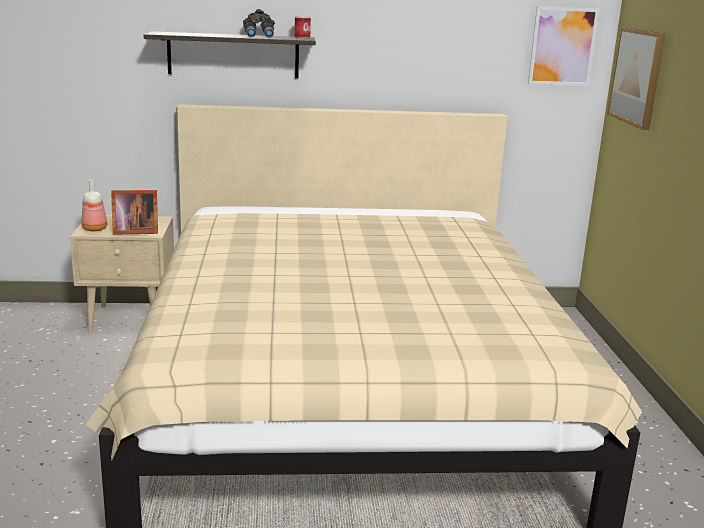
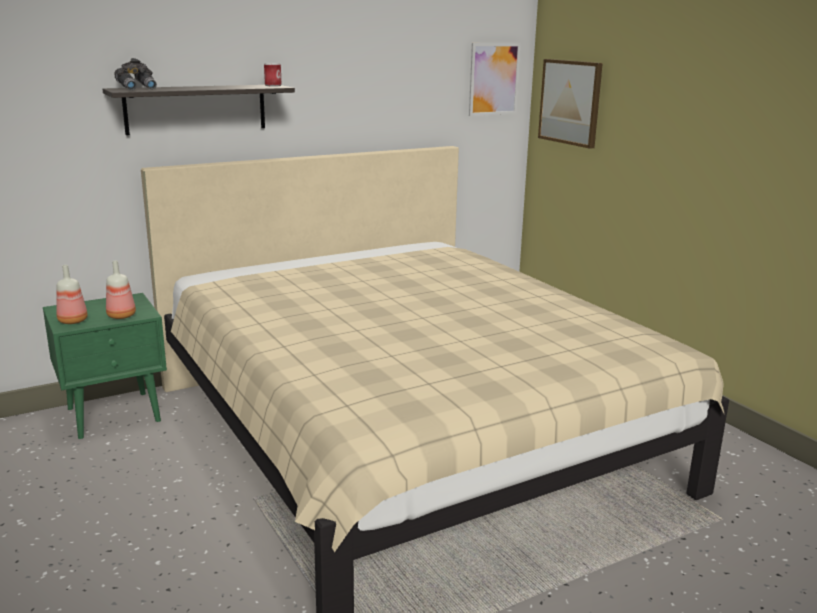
camera: 25 degrees left, 0 degrees up
(130, 318) = (115, 414): beige nightstand -> green nightstand
(134, 231) = (122, 315): picture frame -> bottle
(259, 36) = (231, 87): grey binoculars -> grey binoculars (137, 89)

